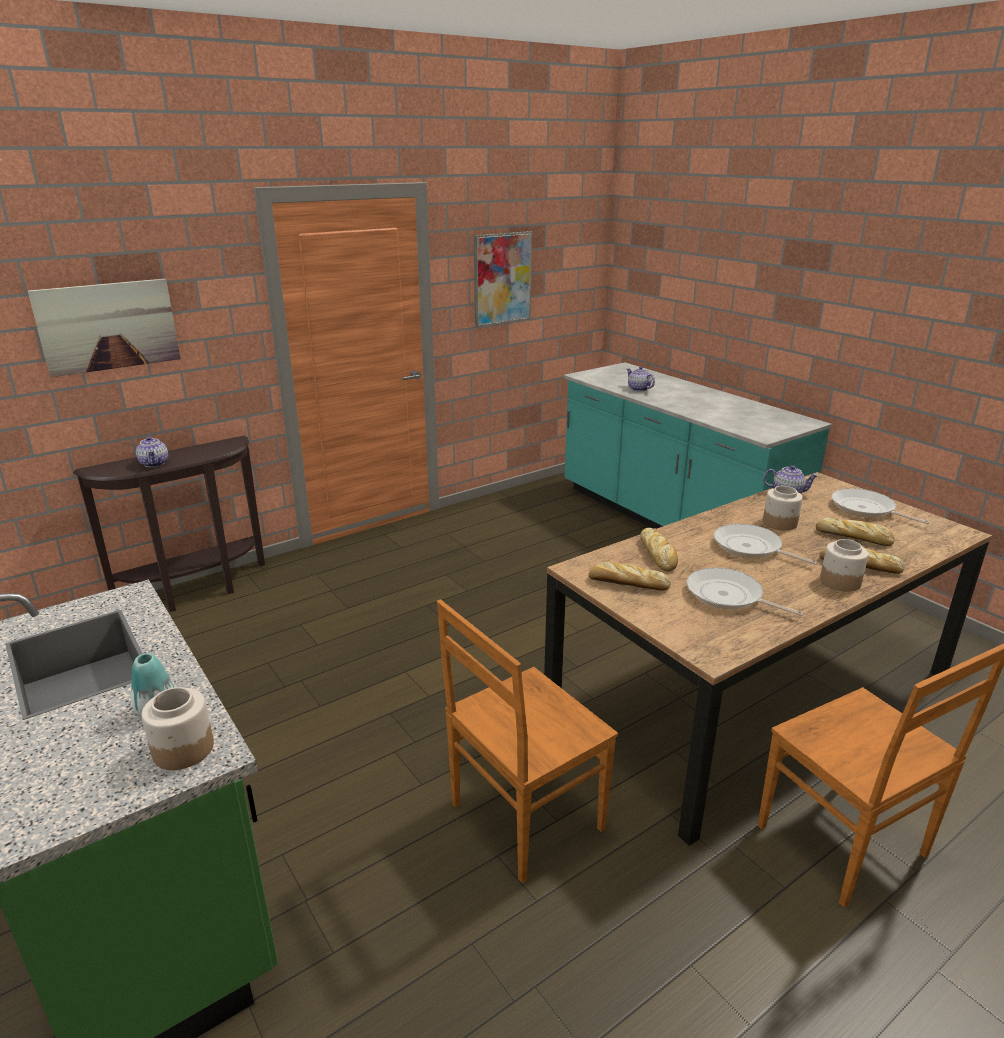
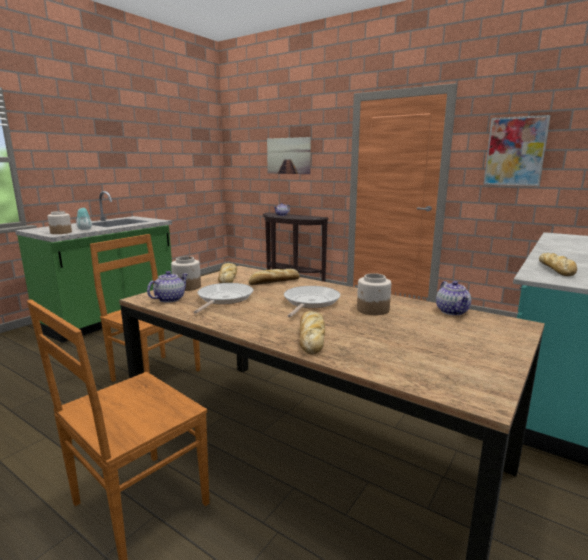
camera: 70 degrees right, 10 degrees down
(638, 389) = (564, 245): teapot -> teapot (170, 299)
(839, 581) = (271, 330): jar -> jar (187, 287)
(855, 537) = (379, 337): bread -> bread (556, 269)
(866, 509) = (468, 343): frying pan -> none

